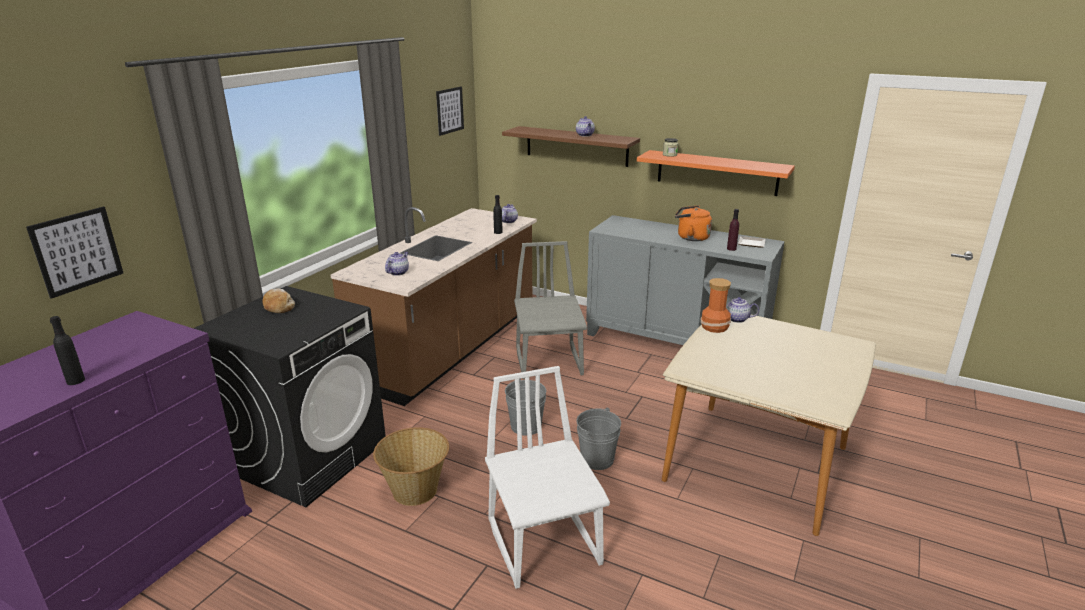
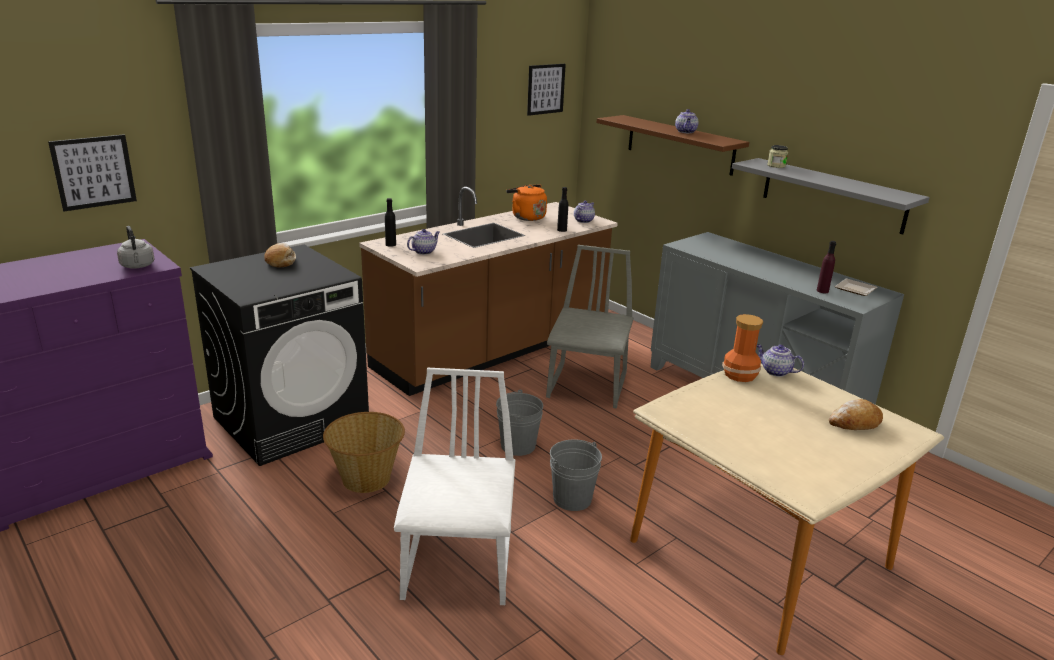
camera: 20 degrees right, 0 degrees up
(75, 381) = (46, 285): black bottle -> black bottle (390, 244)
(160, 340) = (138, 266): none -> grey kettle
(690, 237) = (781, 270): orange kettle -> orange kettle (526, 217)
(717, 172) = (833, 195): orange shelf -> grey shelf
(816, 346) = (854, 423): none -> bread

